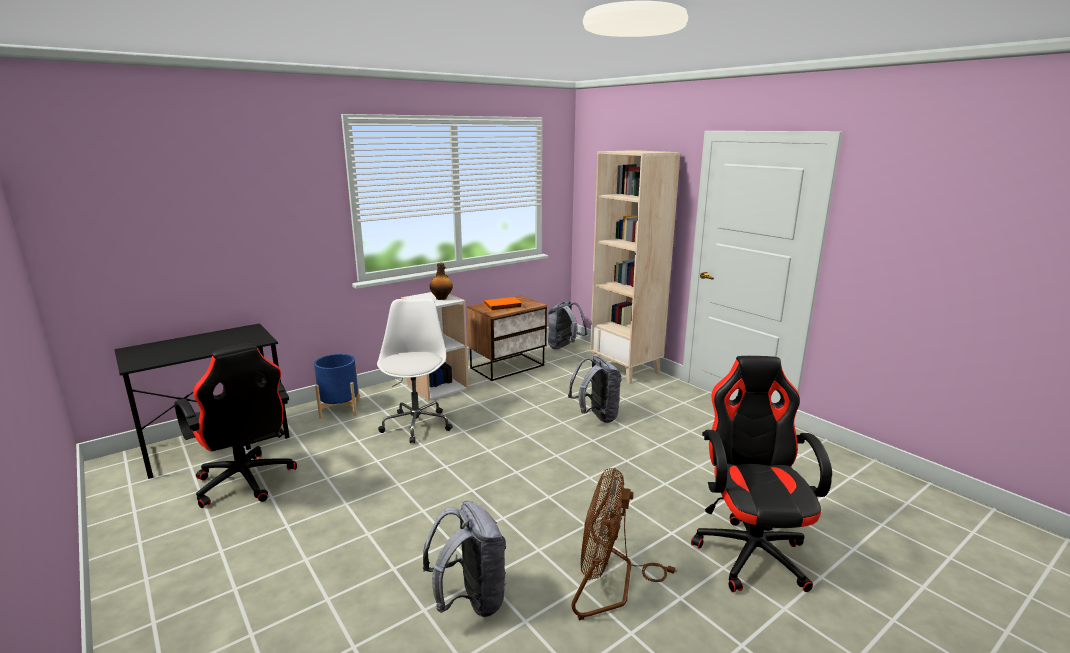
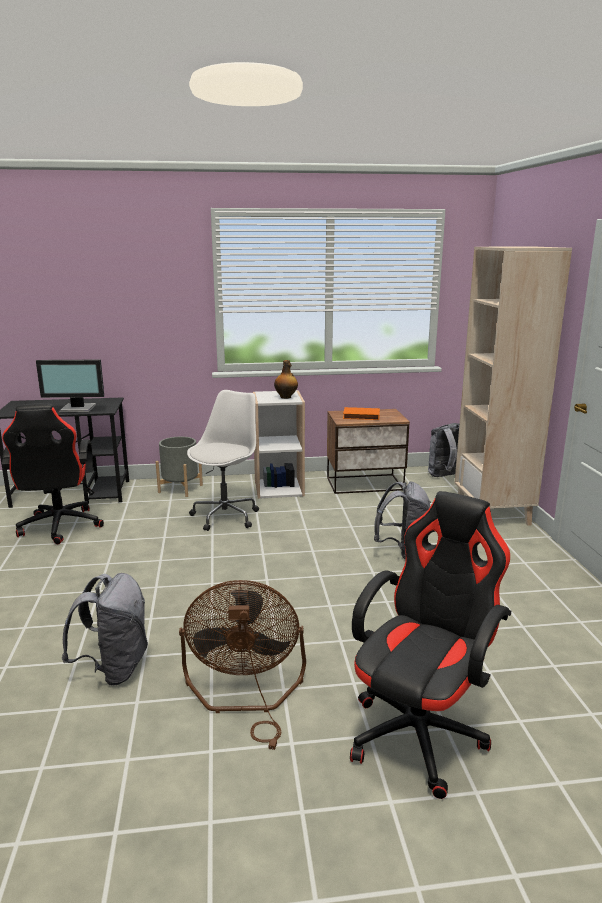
camera: 30 degrees right, 0 degrees up
(225, 344) = (78, 409): none -> monitor
(340, 409) = (180, 489): blue planter -> grey planter
(611, 578) = (247, 699): brown fan -> brown fan turned 45 degrees clockwise

